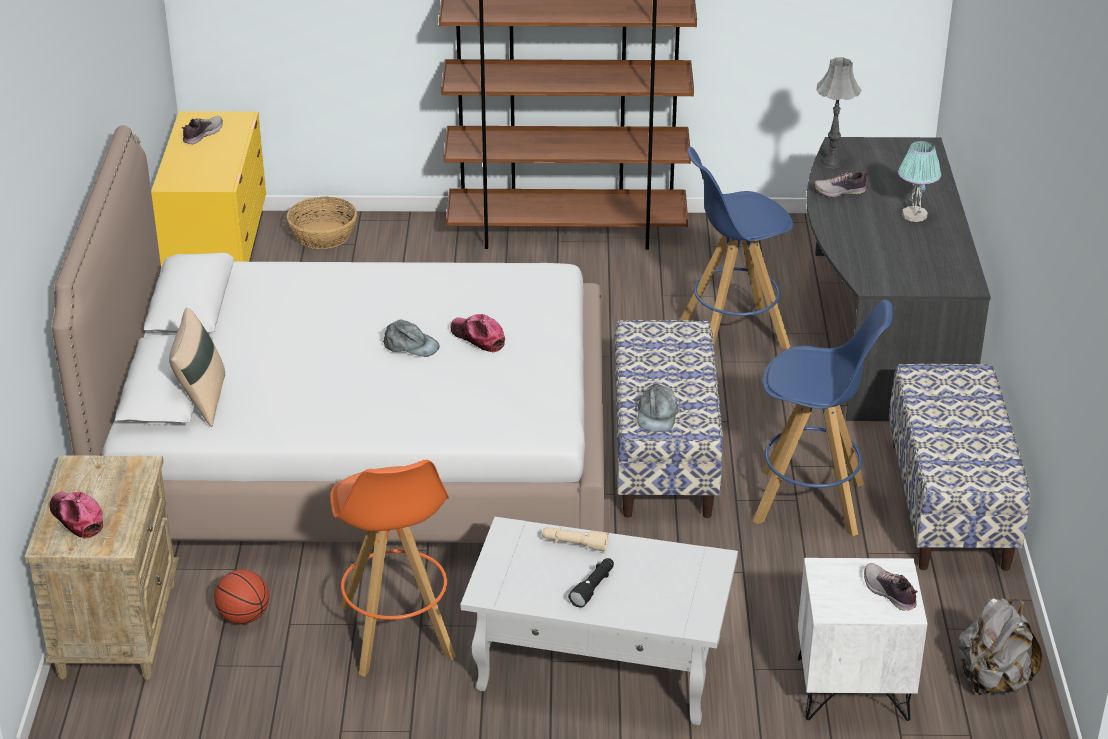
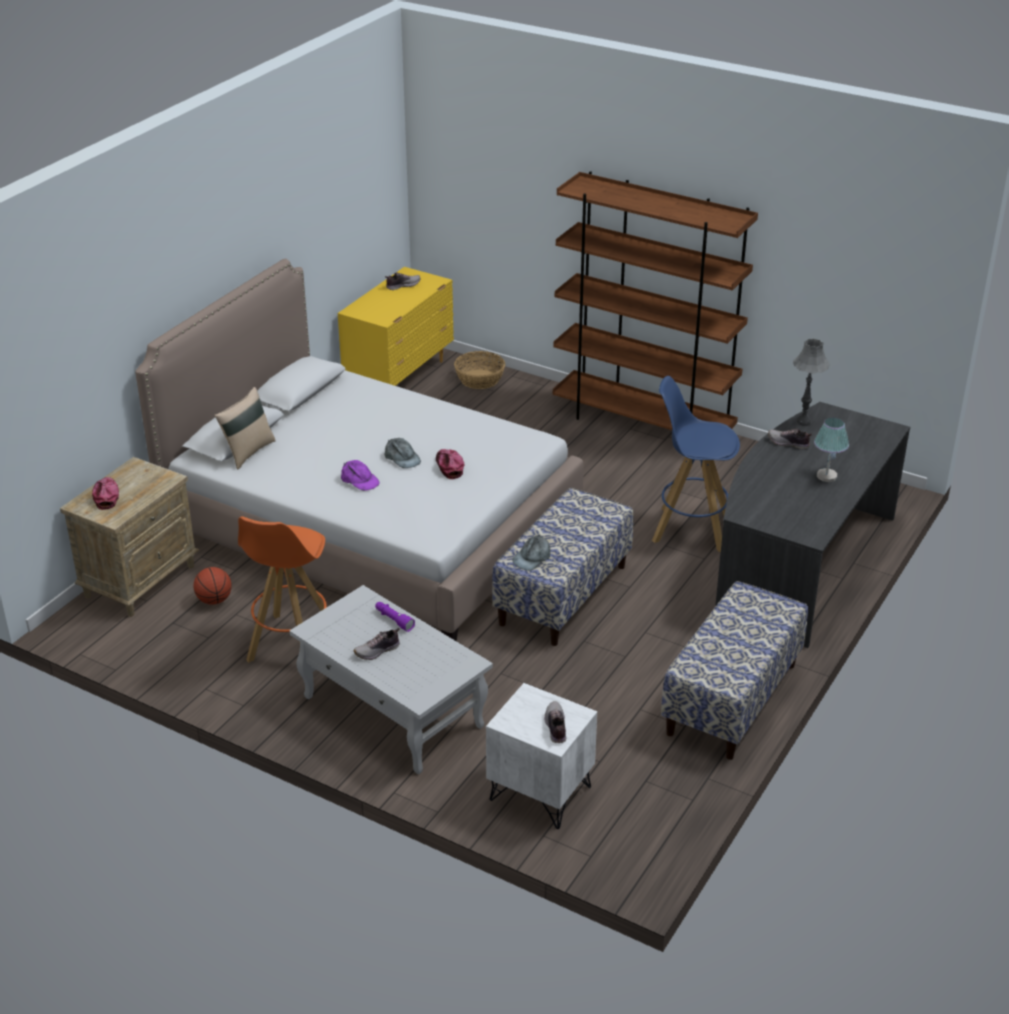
camera: 30 degrees right, 0 degrees up
(386, 389) = (359, 480): none -> purple cap
(574, 544) = (394, 620): beige flashlight -> purple flashlight
(593, 587) = (378, 651): black flashlight -> shoe
(811, 503) = (634, 661): blue stool -> none
(993, 681) = (643, 828): grey backpack -> none

